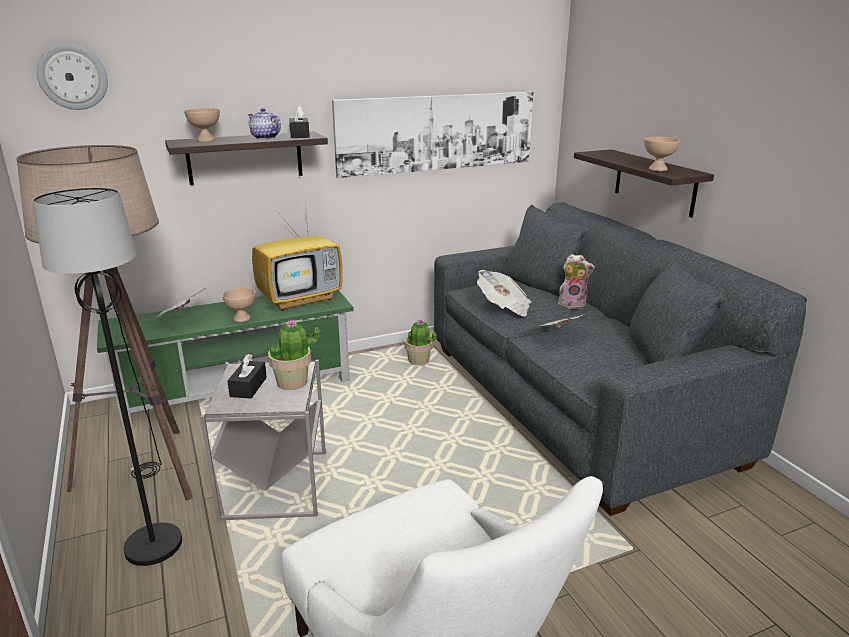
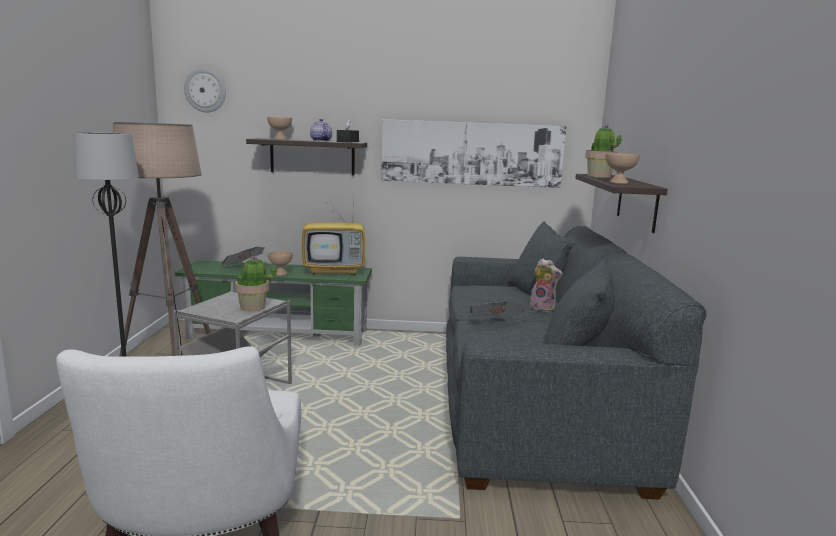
camera: 25 degrees right, 10 degrees down
(248, 387) = (223, 304): black tissue box -> none
(419, 361) = (428, 346): potted plant -> potted plant (599, 176)
(504, 307) = (476, 298): newspaper -> none

